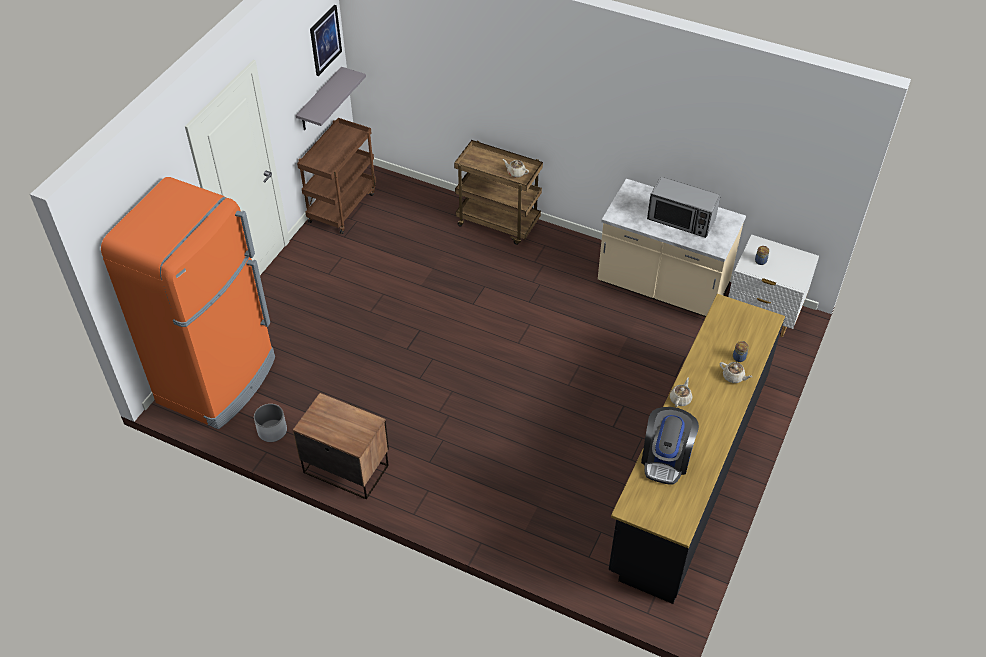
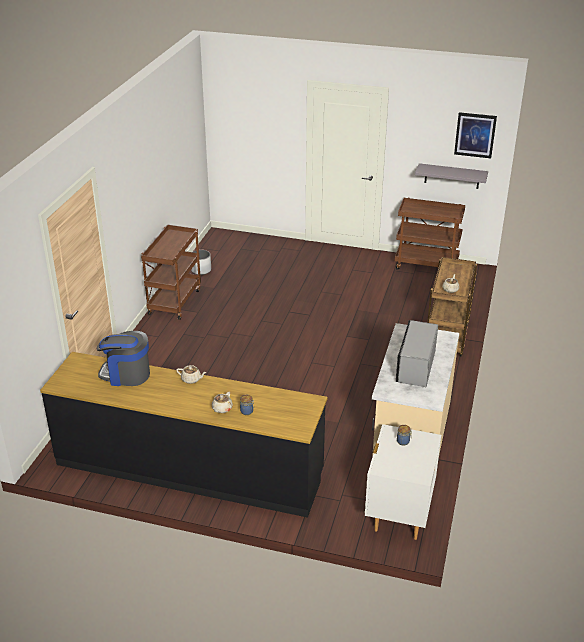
camera: 80 degrees right, 15 degrees down
(218, 380) = (239, 245): orange fridge -> none
(346, 467) = (174, 301): nightstand -> brown cart

